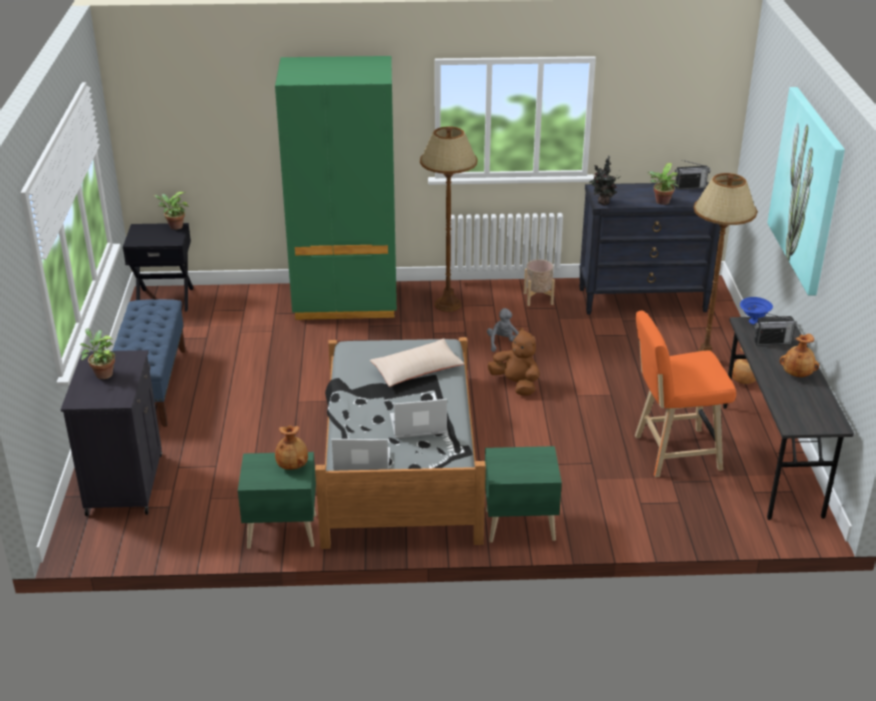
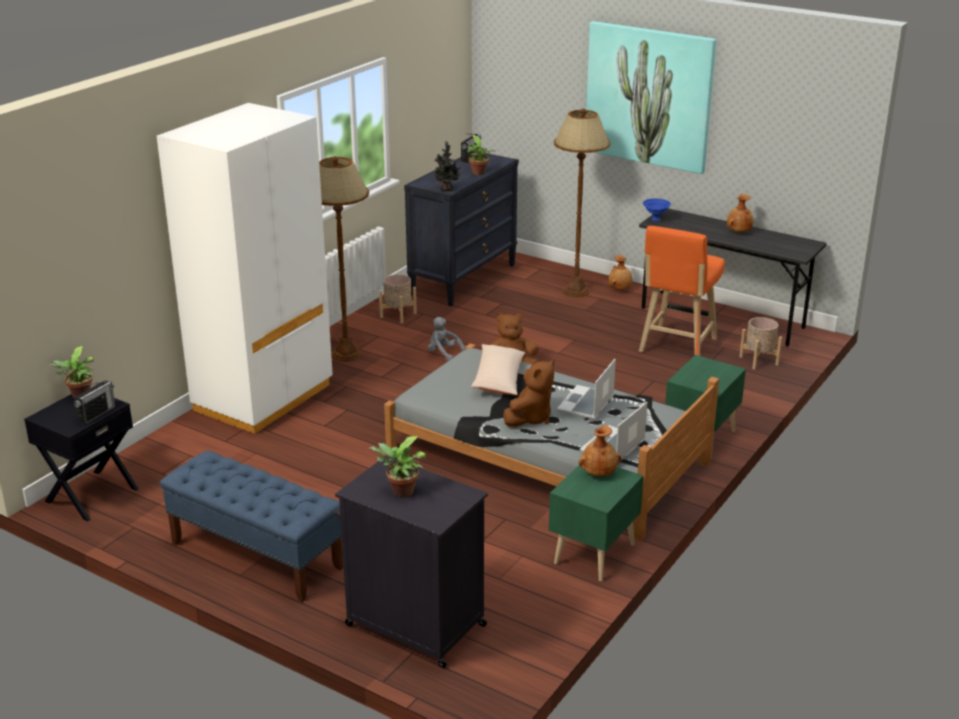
camera: 55 degrees left, 5 degrees down
(345, 301) = (263, 398): green wardrobe -> white wardrobe
(368, 408) = (530, 418): none -> brown plush toy
(712, 511) = (758, 360): none -> beige planter
(772, 342) = (689, 224): radio -> radio (96, 414)

